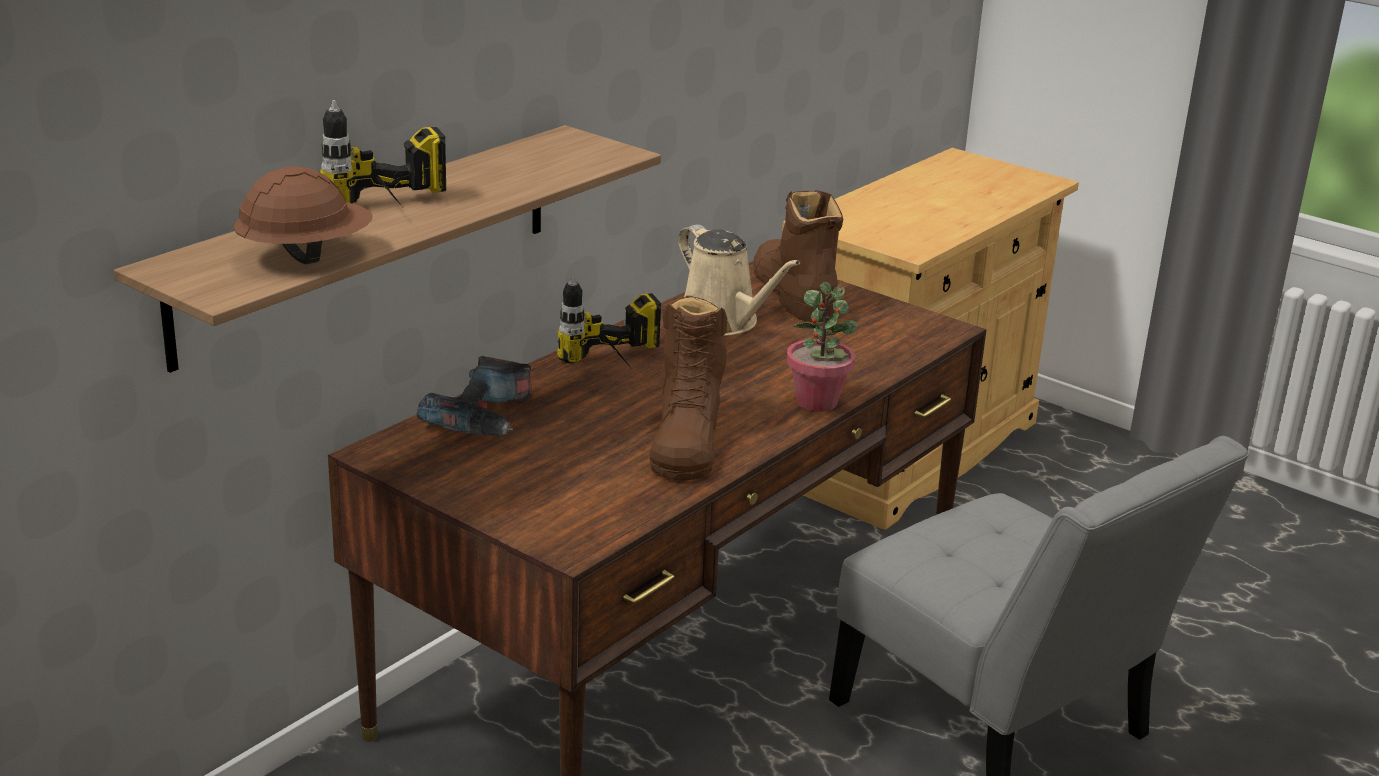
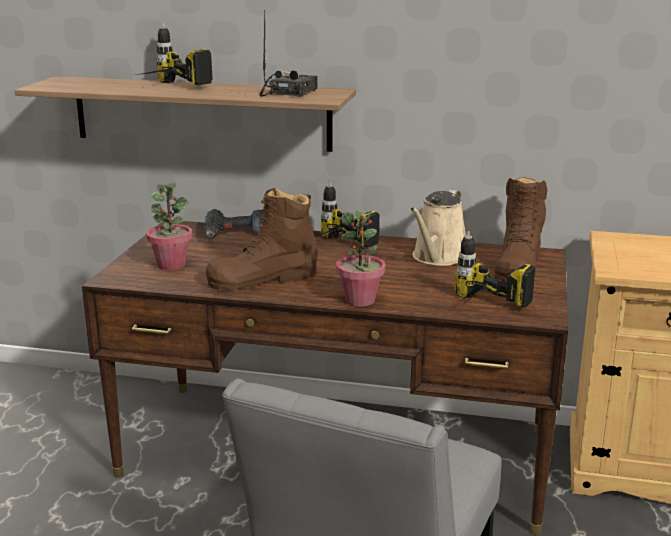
camera: 65 degrees right, 5 degrees down
(305, 255) = (96, 87): brown hard hat -> none
(547, 160) = (288, 93): none -> radio
(560, 491) = (171, 265): none -> potted plant
(793, 293) = (518, 266): brown boot -> brown boot turned 150 degrees clockwise
(905, 351) = (480, 311): none -> power drill

